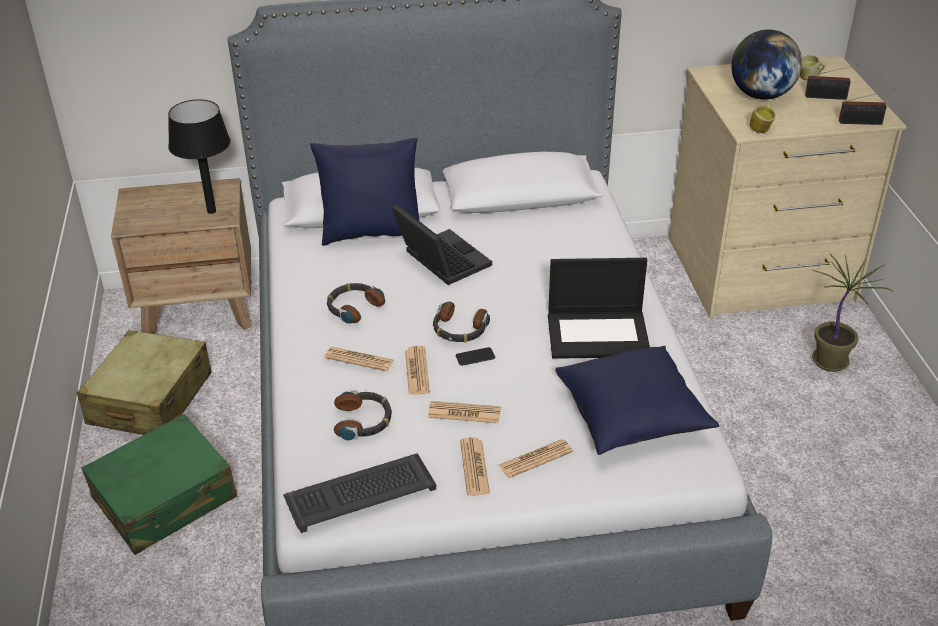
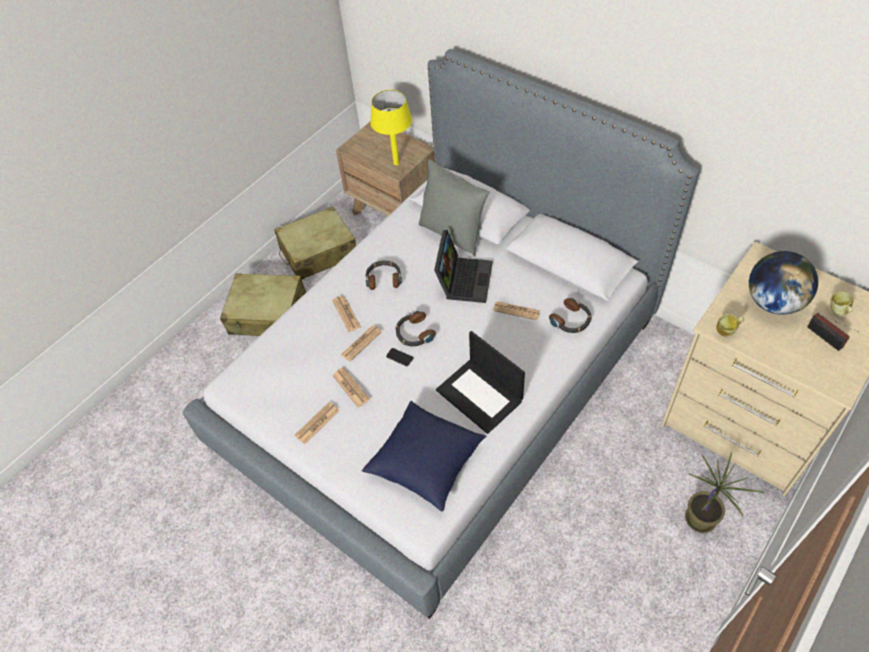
camera: 50 degrees right, 15 degrees up
(165, 498) = (268, 314): green suitcase -> beige suitcase
(211, 211) = (396, 163): black table lamp -> yellow table lamp
(361, 492) = (256, 392): keyboard -> none
(363, 421) = (303, 353): headphones -> headphones (571, 320)
(371, 232) = (453, 233): blue pillow -> grey pillow
(535, 459) = (349, 444): newspaper -> newspaper (516, 311)
(863, 123) = (817, 380): radio -> none

